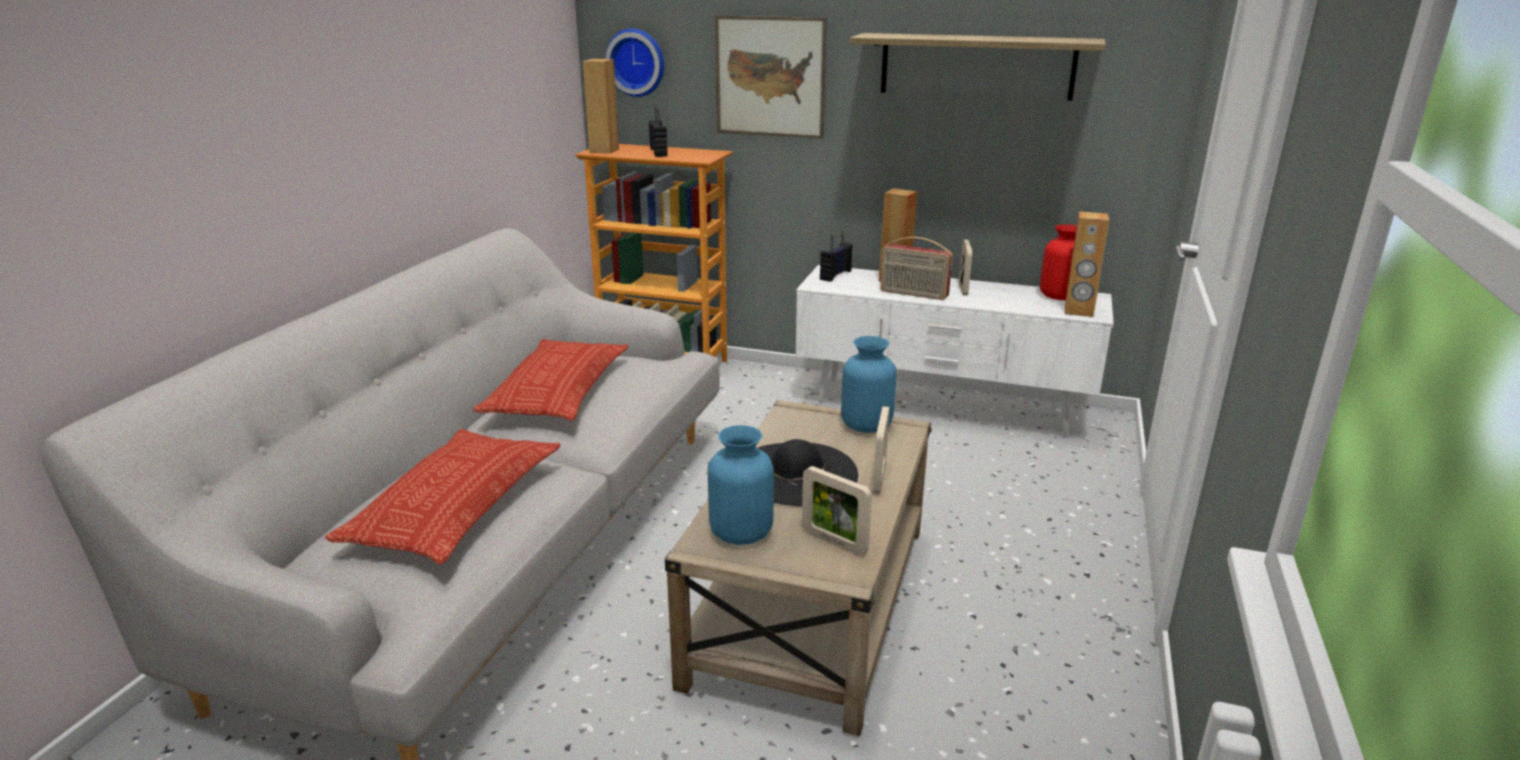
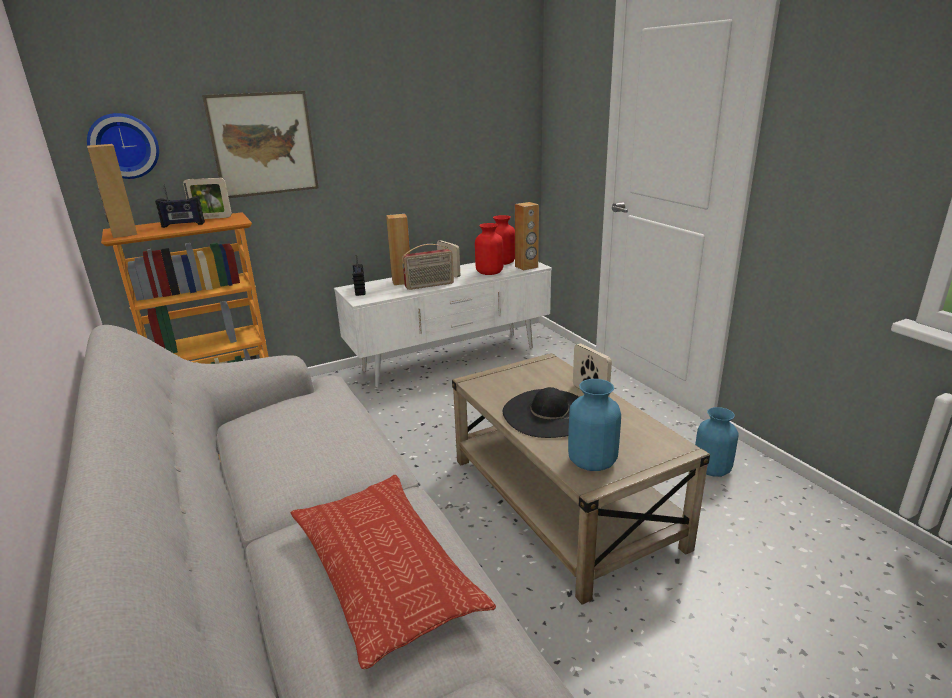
camera: 45 degrees left, 0 degrees up
(558, 390) = (286, 446): pillow -> none
(659, 152) = (183, 225): radio -> radio turned 135 degrees clockwise
(834, 542) = (640, 436): picture frame -> picture frame (211, 218)
(866, 425) = (528, 369): blue vase -> blue vase (712, 469)
(976, 66) = (419, 118): shelf -> none
(1015, 302) = (489, 272): none -> red vase

